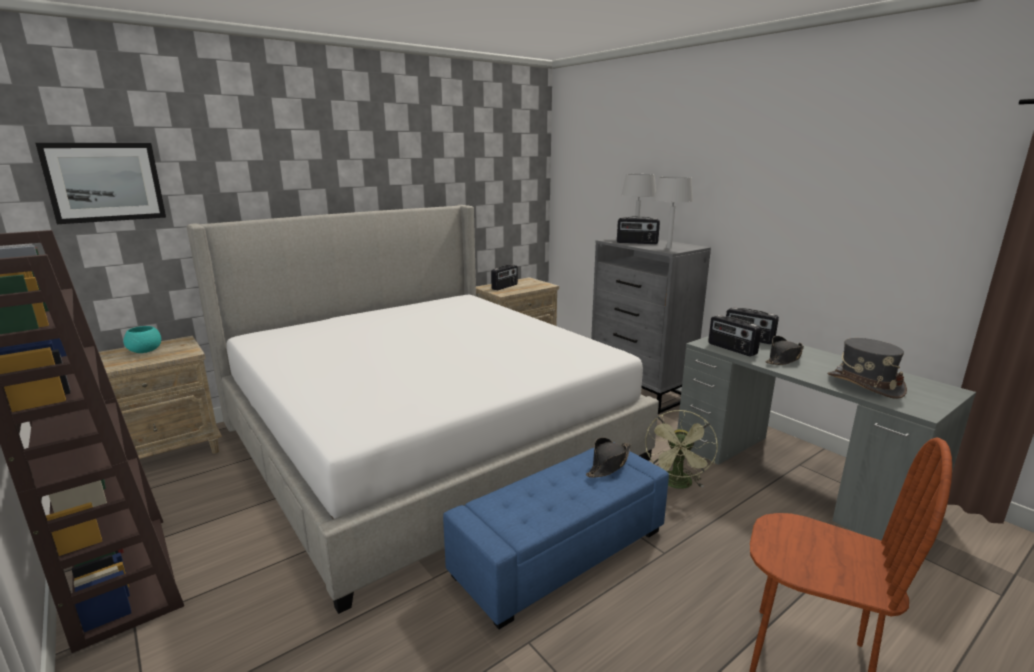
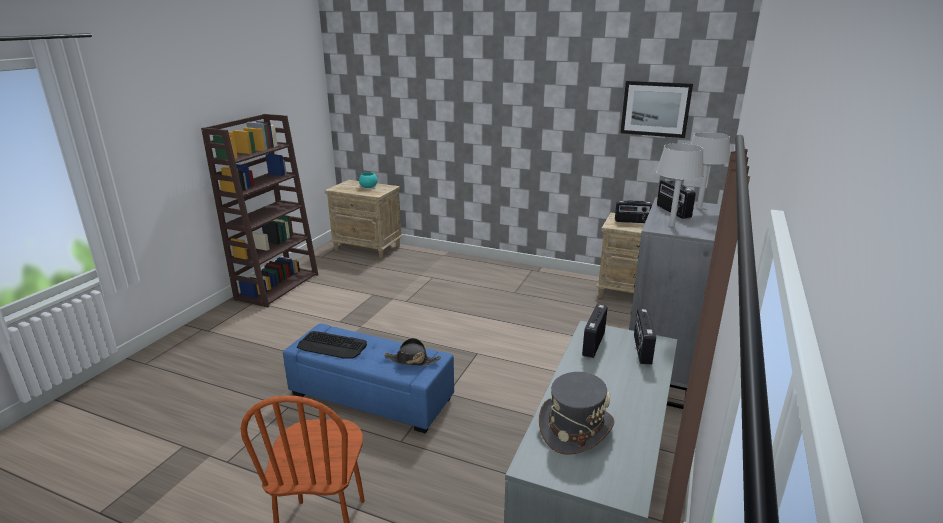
camera: 60 degrees right, 5 degrees up
(105, 182) = (372, 87): picture -> picture (655, 109)
(425, 441) = (453, 307): bed -> none
(526, 513) = (332, 346): none -> keyboard
(677, 485) = (500, 431): green fan -> none
(784, 359) = (600, 375): black hat -> none

